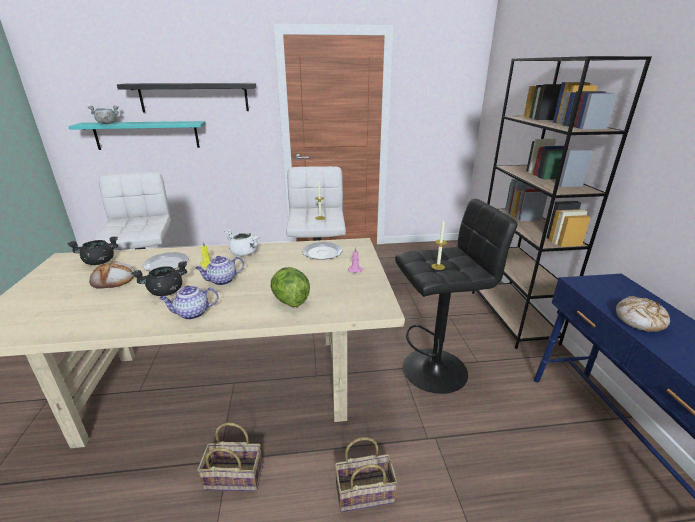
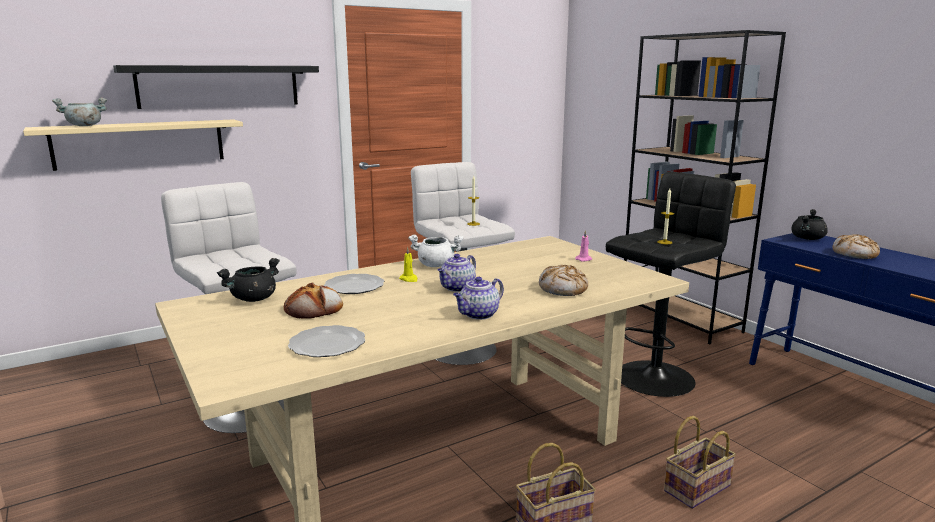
camera: 25 degrees left, 10 degrees down
(147, 135) = (140, 143): turquoise shelf -> beige shelf
(166, 292) = (409, 306): black cooking pot -> black cooking pot (807, 239)
(289, 301) = (563, 289): lettuce -> bread
(322, 252) = (524, 252): plate -> plate (328, 344)

